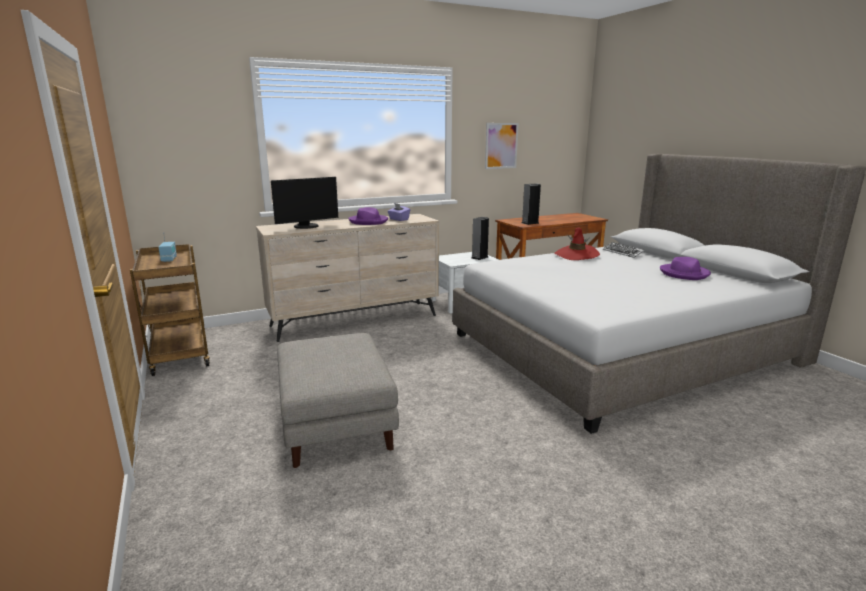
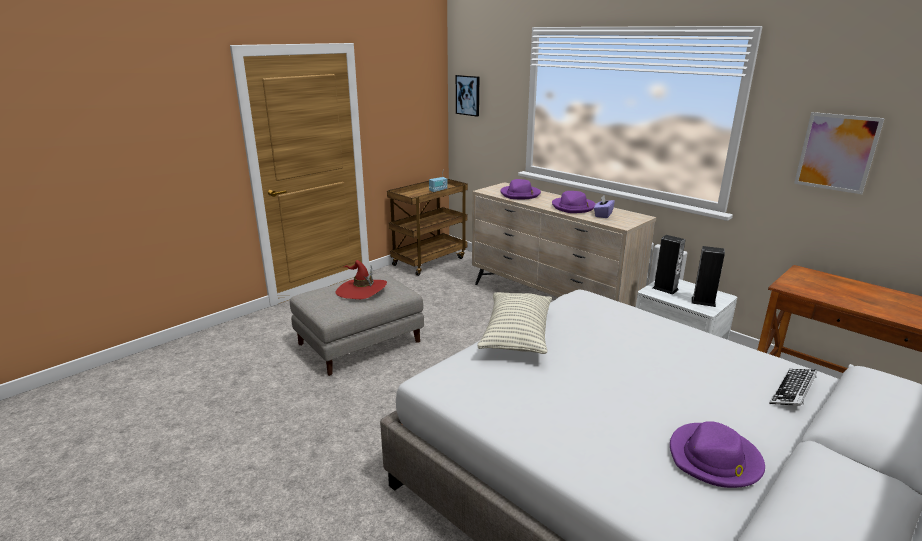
camera: 70 degrees right, 5 degrees up
(156, 137) = (468, 95): none -> picture
(307, 226) = (520, 194): monitor -> purple hat
(530, 223) = (813, 288): speaker -> speaker (665, 289)
(539, 286) = (516, 335): none -> pillow
(576, 255) = (706, 349): red hat -> red hat (361, 291)

